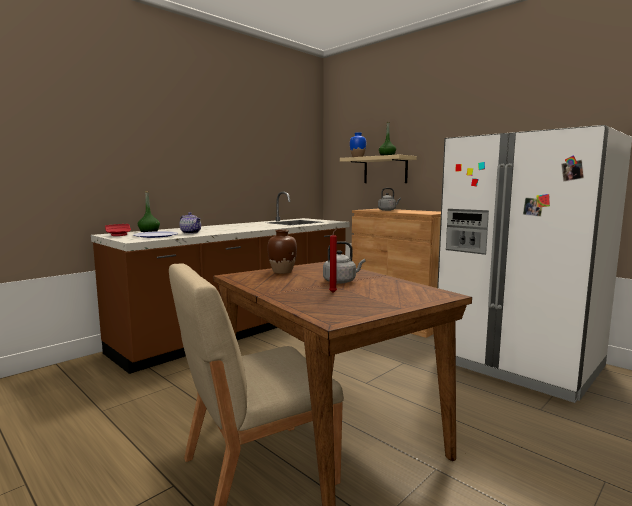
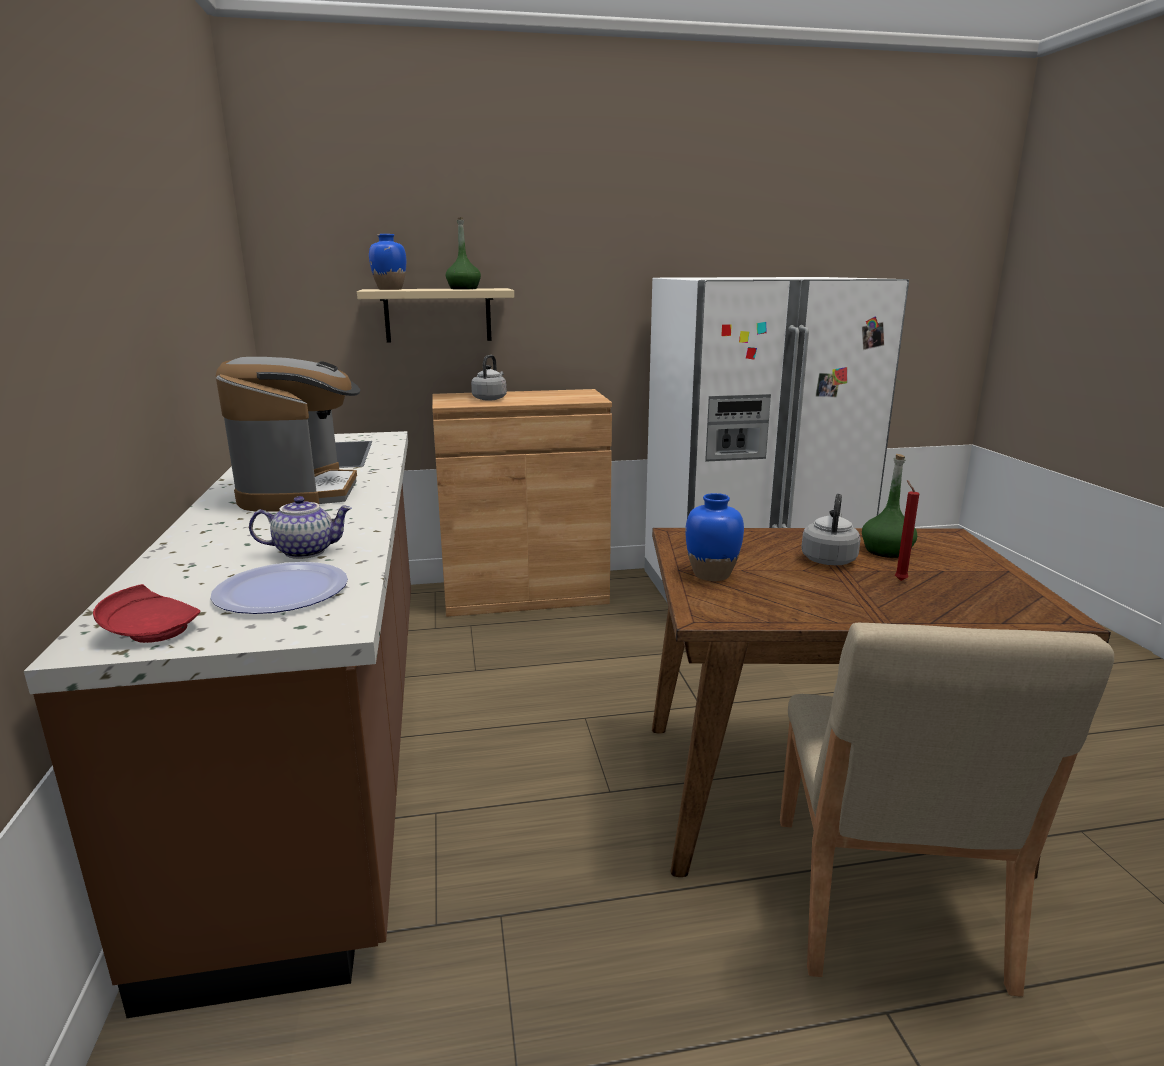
camera: 55 degrees left, 10 degrees up
(149, 231) = (152, 586): green bottle -> green bottle (887, 551)
(246, 226) = (301, 493): none -> coffee machine
(282, 271) = (711, 574): brown vase -> blue vase

